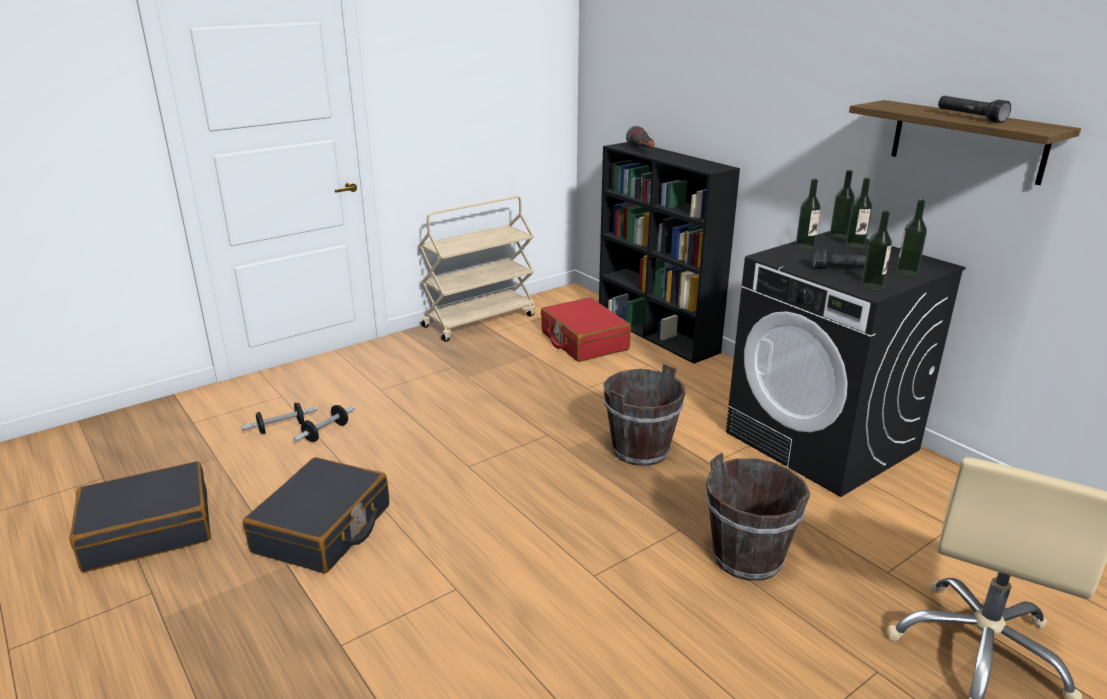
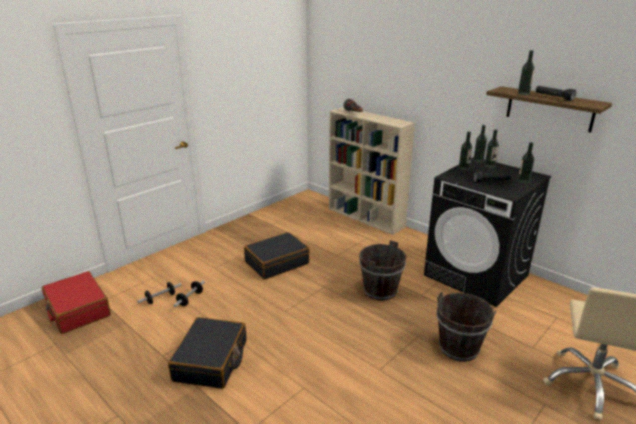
camera: 10 degrees left, 0 degrees up
(148, 530) = (100, 375): black suitcase -> black suitcase (277, 262)
(480, 320) = (259, 218): beige cart -> none
(583, 341) = (325, 226): red suitcase -> red suitcase (77, 310)
(658, 333) = (366, 218): black bookcase -> beige bookcase
(872, 287) = (509, 192): bottle -> bottle (523, 94)

